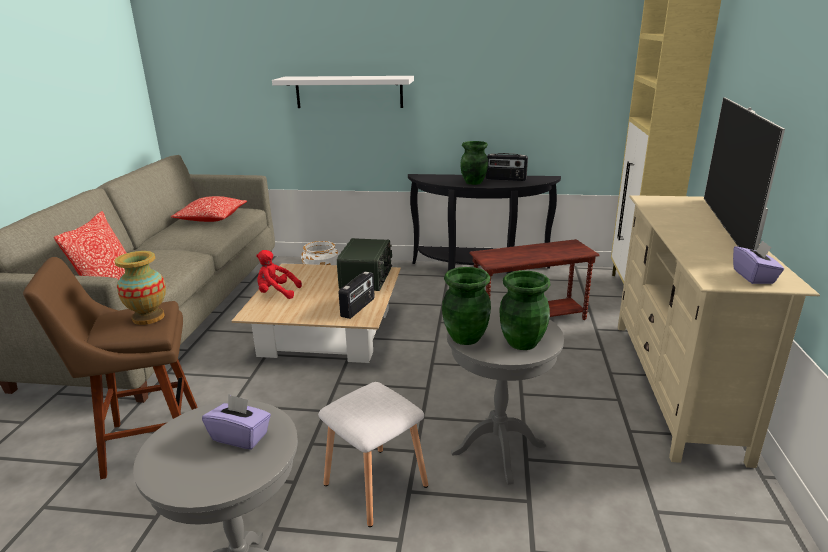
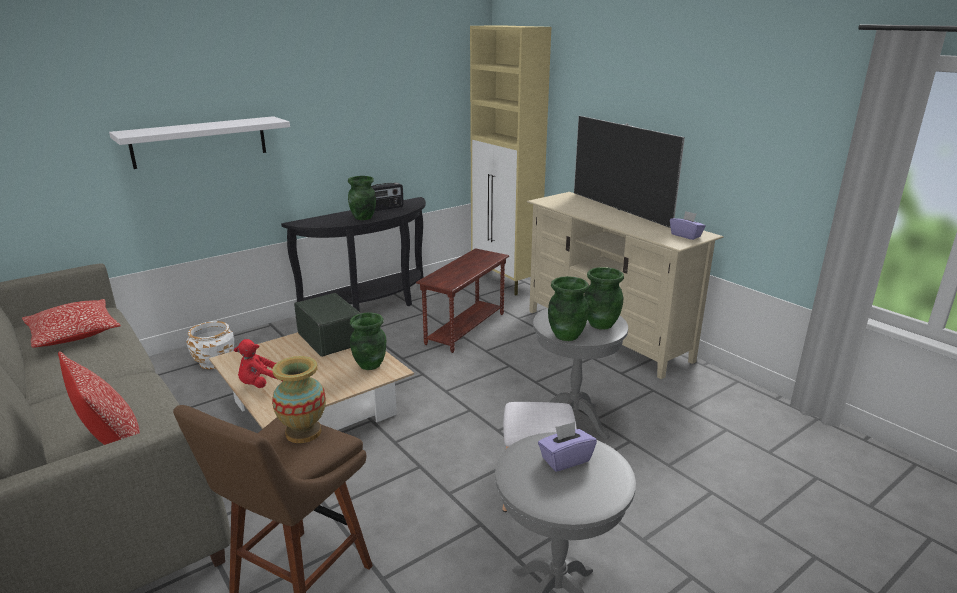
camera: 45 degrees left, 0 degrees up
(358, 308) = (369, 365): radio -> green vase

